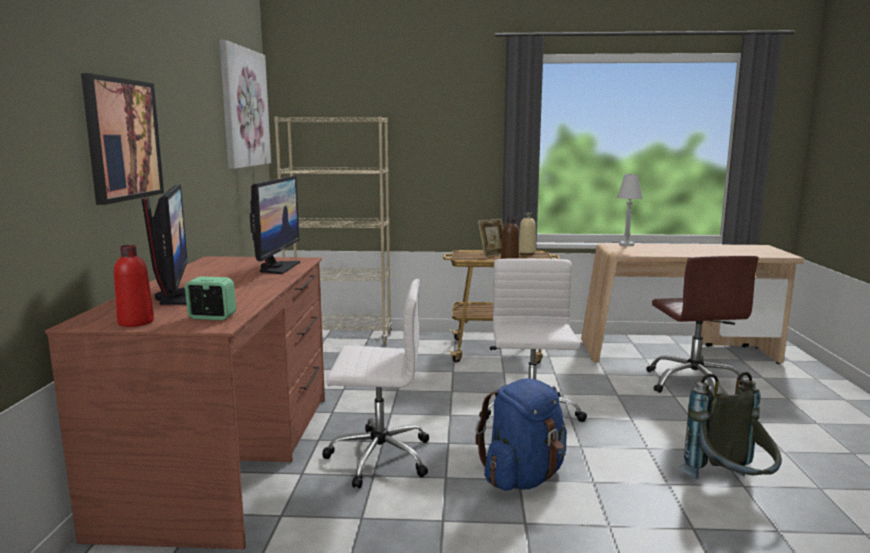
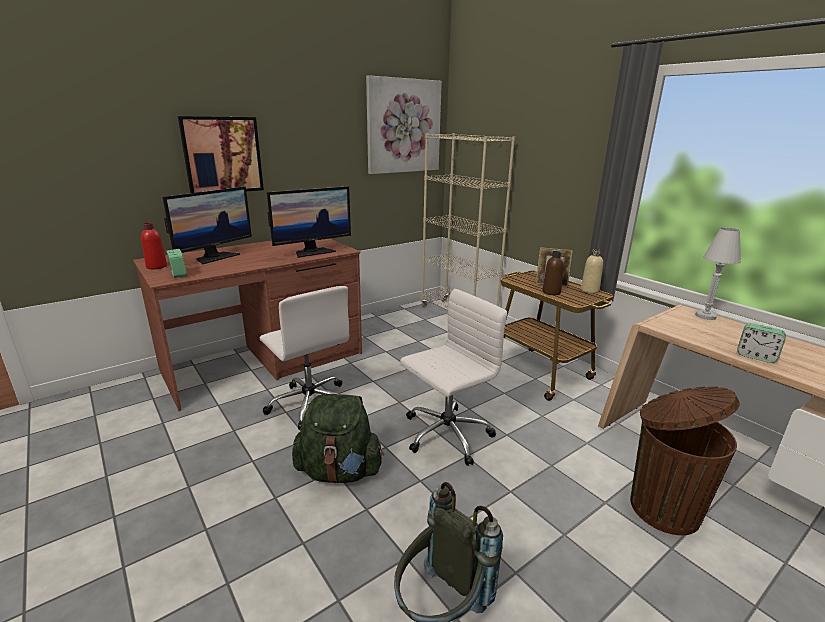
camera: 50 degrees right, 10 degrees up
(523, 477) = (339, 471): blue backpack -> green backpack
(693, 253) = (756, 356): none -> alarm clock
(694, 384) = (661, 507): brown office chair -> brown trash can

